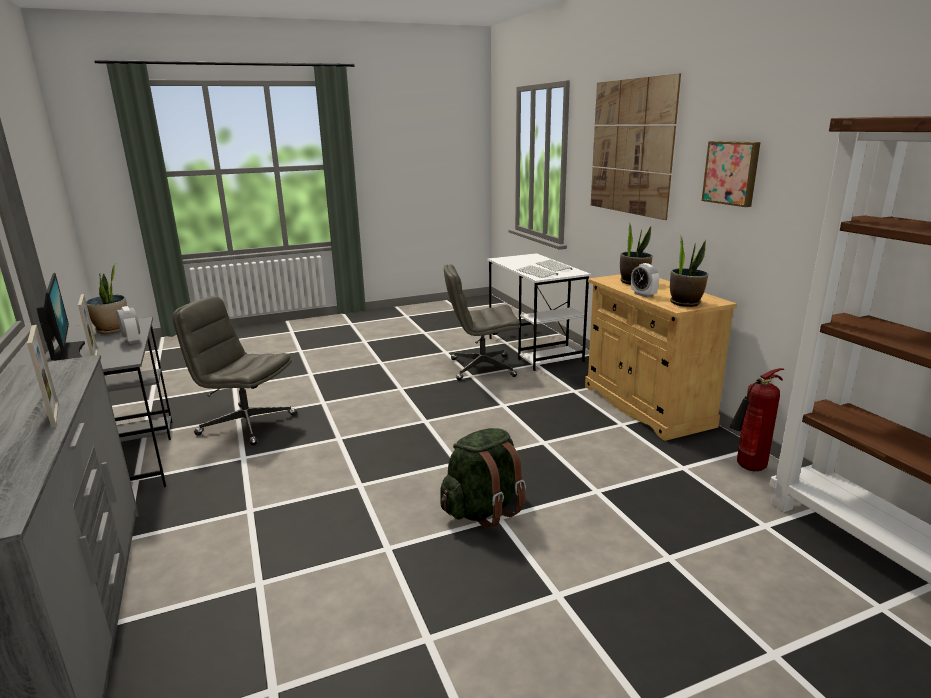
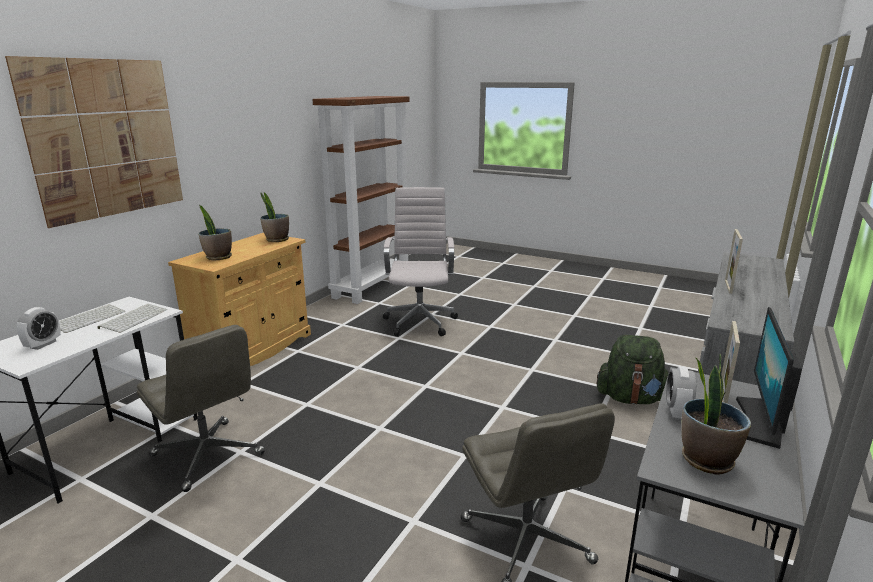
camera: 130 degrees left, 0 degrees up
(483, 509) = (461, 359): green backpack -> green backpack (631, 398)
(643, 295) = (263, 250): alarm clock -> alarm clock (43, 344)
(644, 532) = (420, 321): none -> white office chair
(732, 173) = (231, 143): picture -> none
(748, 468) = (324, 311): fire extinguisher -> none

